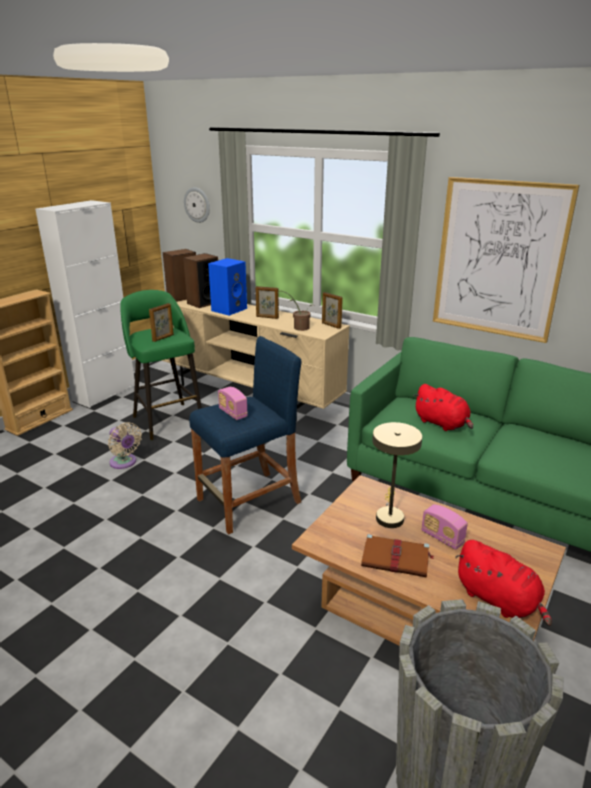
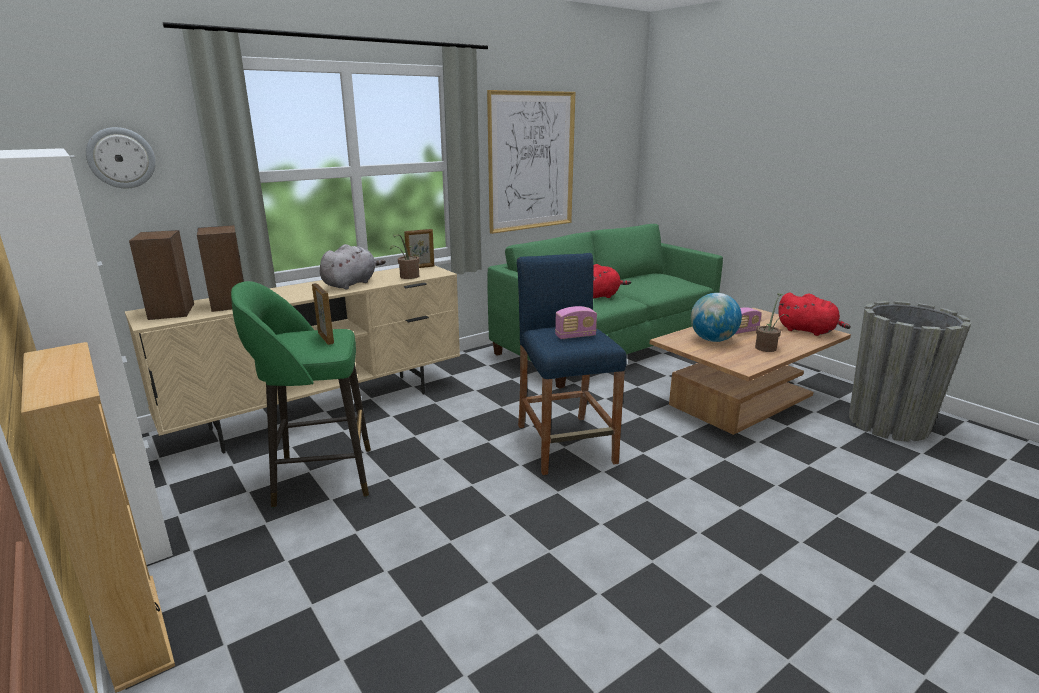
camera: 70 degrees left, 5 degrees down
(124, 463) = (412, 525): beige fan -> none
(229, 309) = (286, 295): blue speaker -> none
(267, 317) = (351, 284): picture frame -> grey plush toy
(389, 515) = (712, 340): beige table lamp -> globe
(396, 558) = (767, 347): brown book -> potted plant
(499, 600) = (808, 331): red plush toy -> red plush toy turned 60 degrees clockwise

